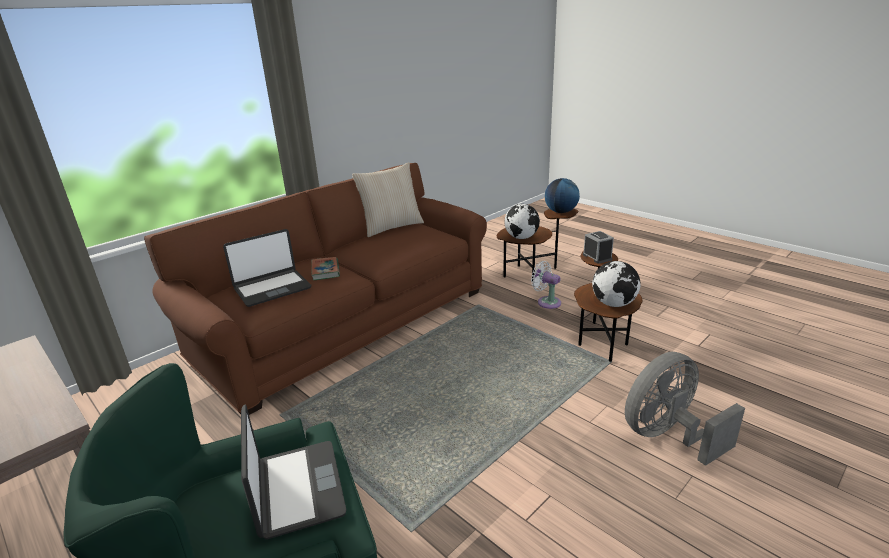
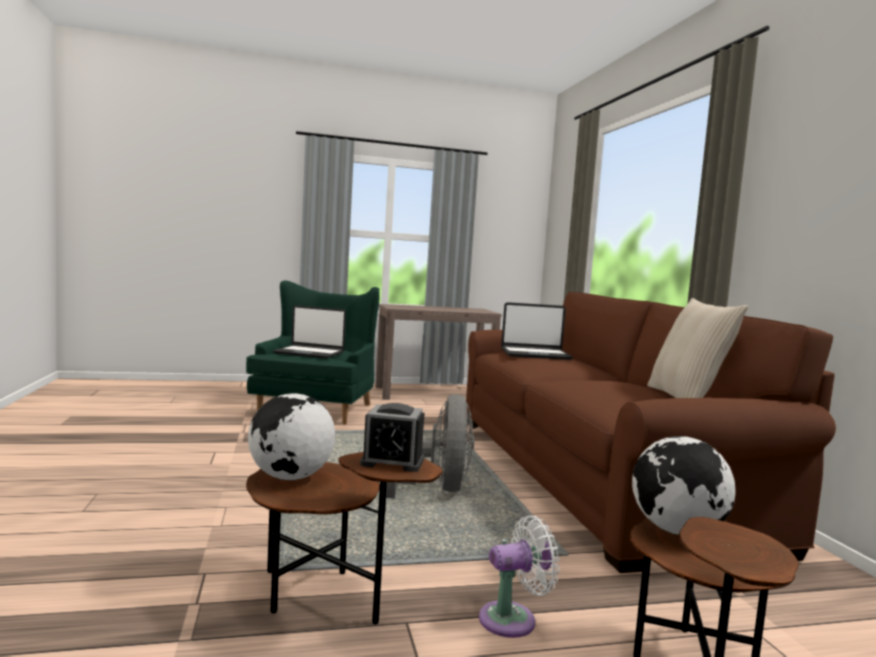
camera: 120 degrees right, 20 degrees down
(272, 288) = (535, 354): laptop -> laptop turned 90 degrees counterclockwise
(325, 271) = (553, 365): book -> none
(561, 212) = (738, 546): globe -> none
(668, 435) = (124, 528): grey fan -> grey fan (437, 489)

